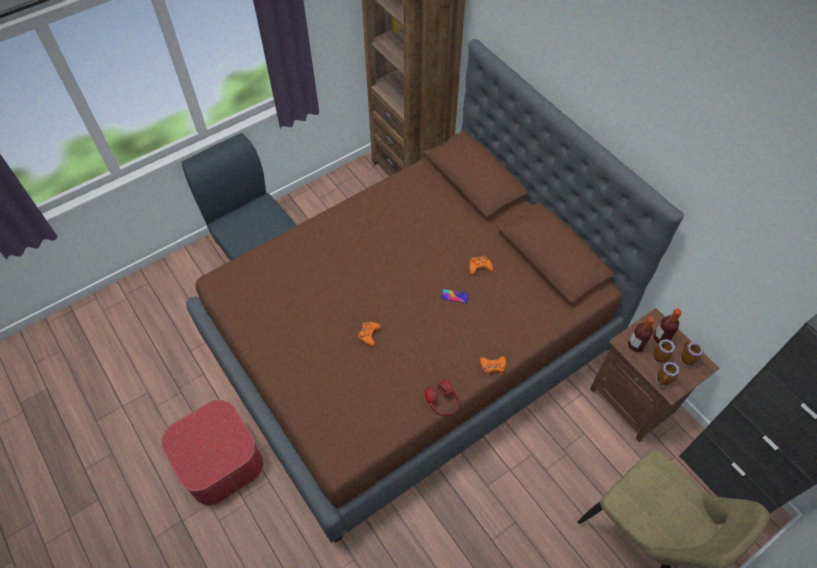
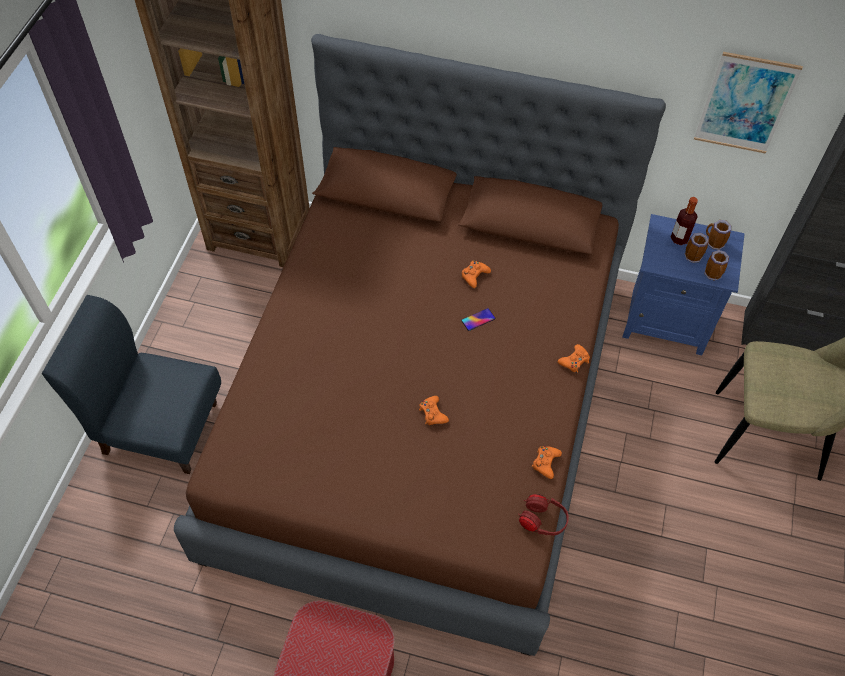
camera: 40 degrees left, 0 degrees up
(409, 417) = (545, 463): none -> orange game controller
(441, 402) = (561, 427): red headphones -> red headphones (542, 521)
(634, 399) = (666, 320): brown nightstand -> blue nightstand
(635, 345) = (665, 259): bottle -> none
(749, 254) = (745, 103): none -> picture

